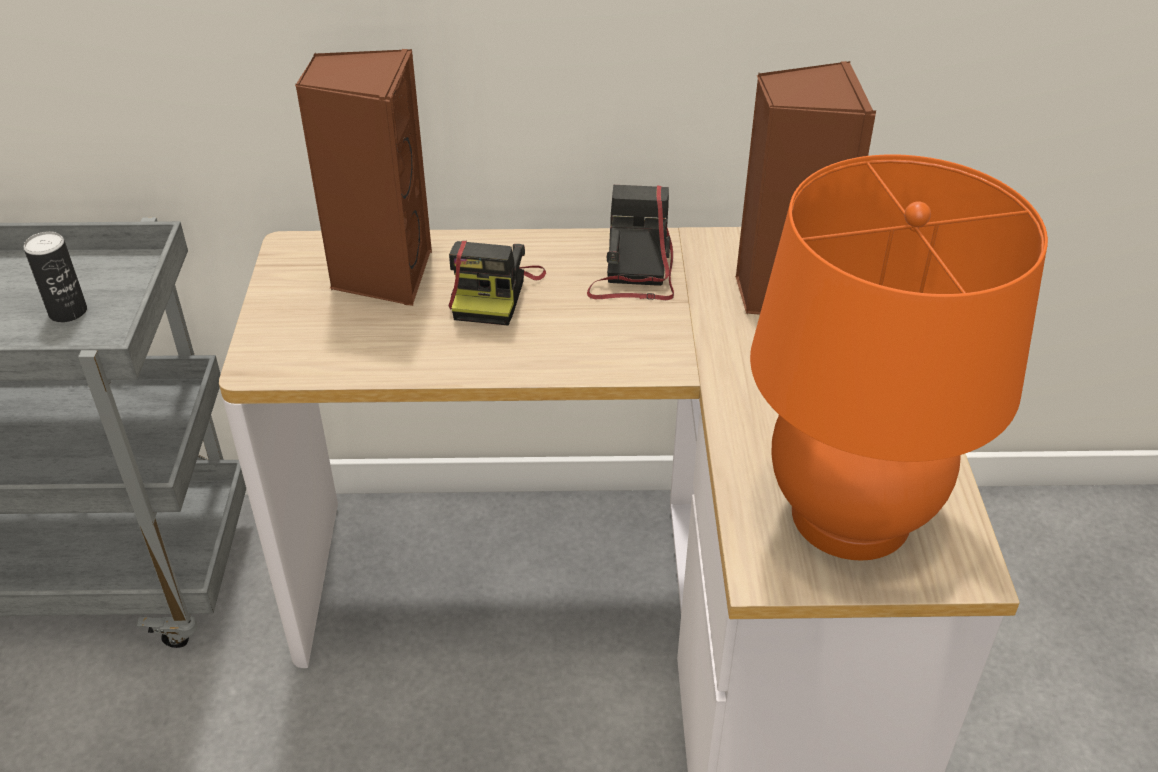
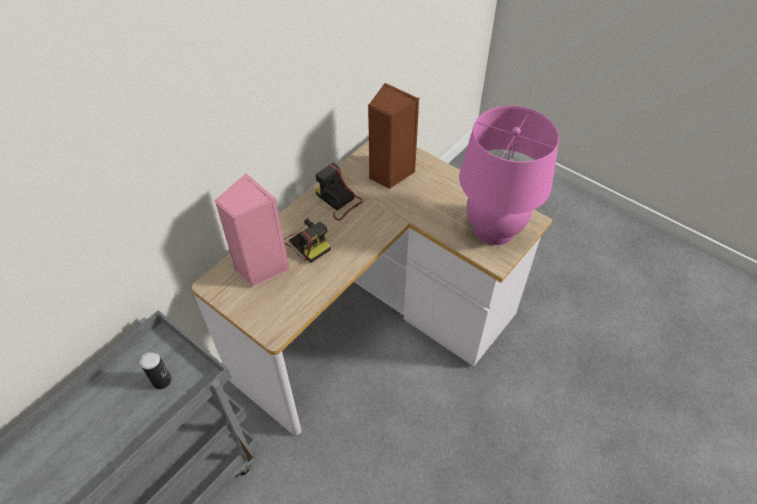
camera: 50 degrees left, 10 degrees up
(382, 274) = (260, 267): brown speaker -> pink speaker
(850, 515) = (494, 229): orange table lamp -> pink table lamp

